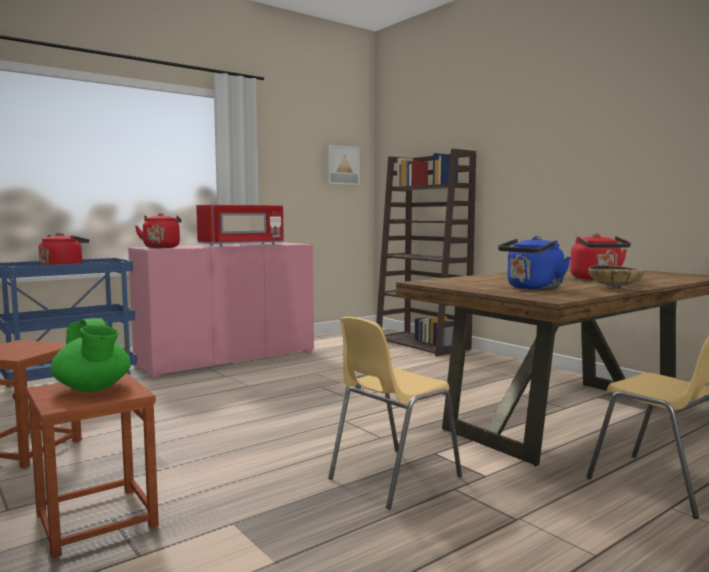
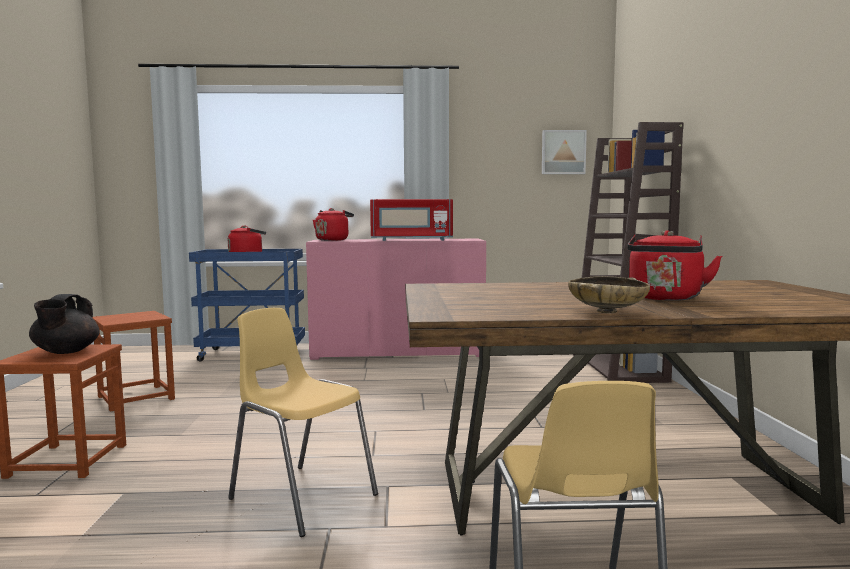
camera: 35 degrees right, 0 degrees up
(93, 388) = (65, 352): green teapot -> black teapot
(392, 477) = (302, 497): yellow chair -> yellow chair turned 45 degrees clockwise
(532, 288) = (495, 302): blue kettle -> none

